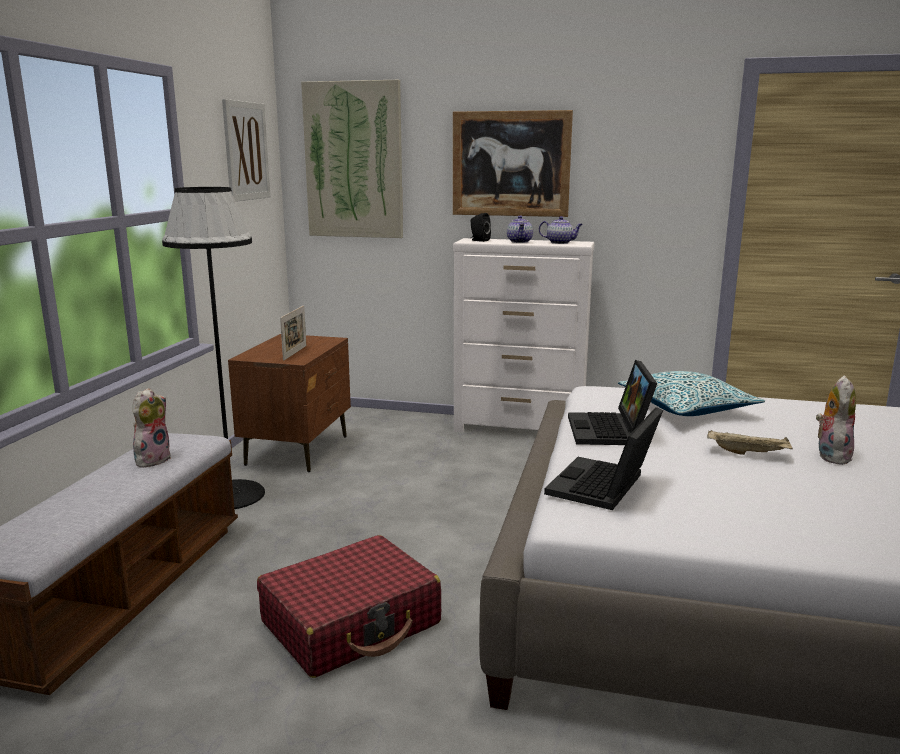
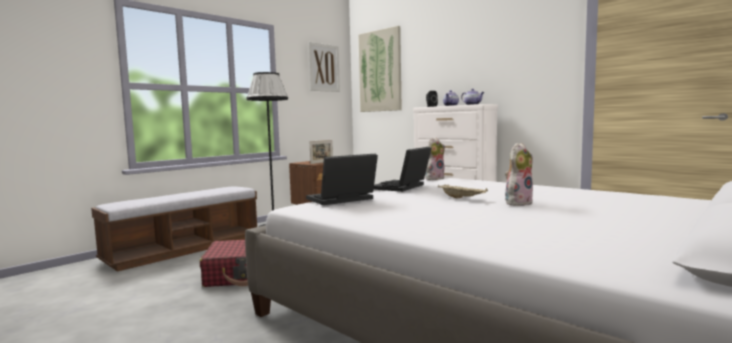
camera: 30 degrees right, 10 degrees down
(152, 459) = (211, 190): plush toy -> plush toy (434, 178)
(511, 164) = (452, 63): picture -> none
(687, 408) = (473, 183): pillow -> none

